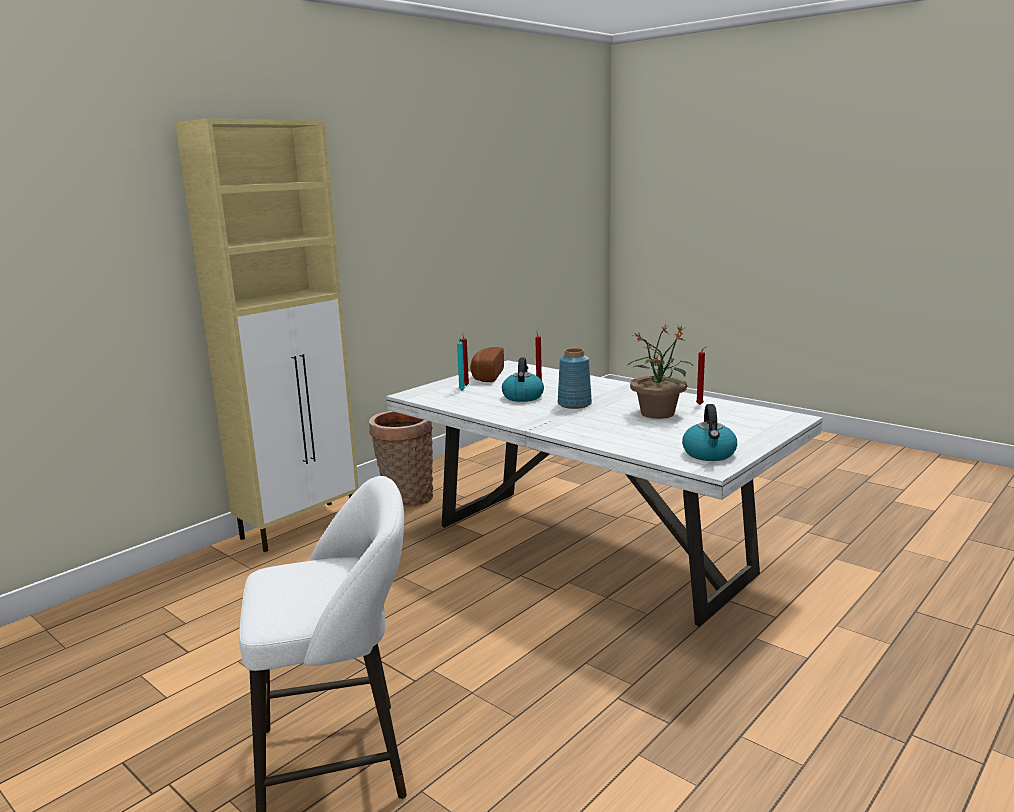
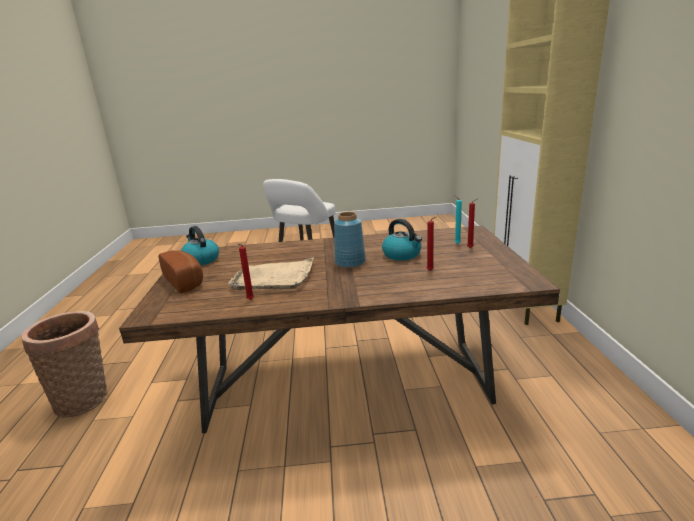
camera: 135 degrees right, 5 degrees up
(405, 498) = (540, 352): basket -> basket (84, 398)
(486, 376) = (494, 261): bread -> bread (186, 281)
(590, 549) = (346, 385): white dining table -> brown dining table
(657, 413) = (274, 278): potted plant -> beige tray

